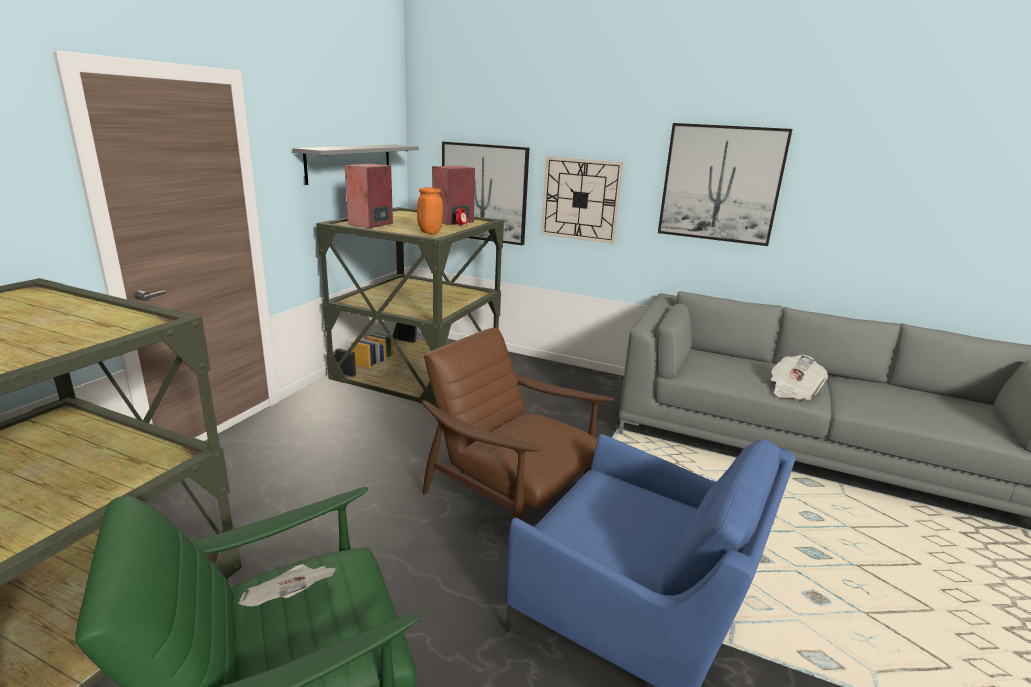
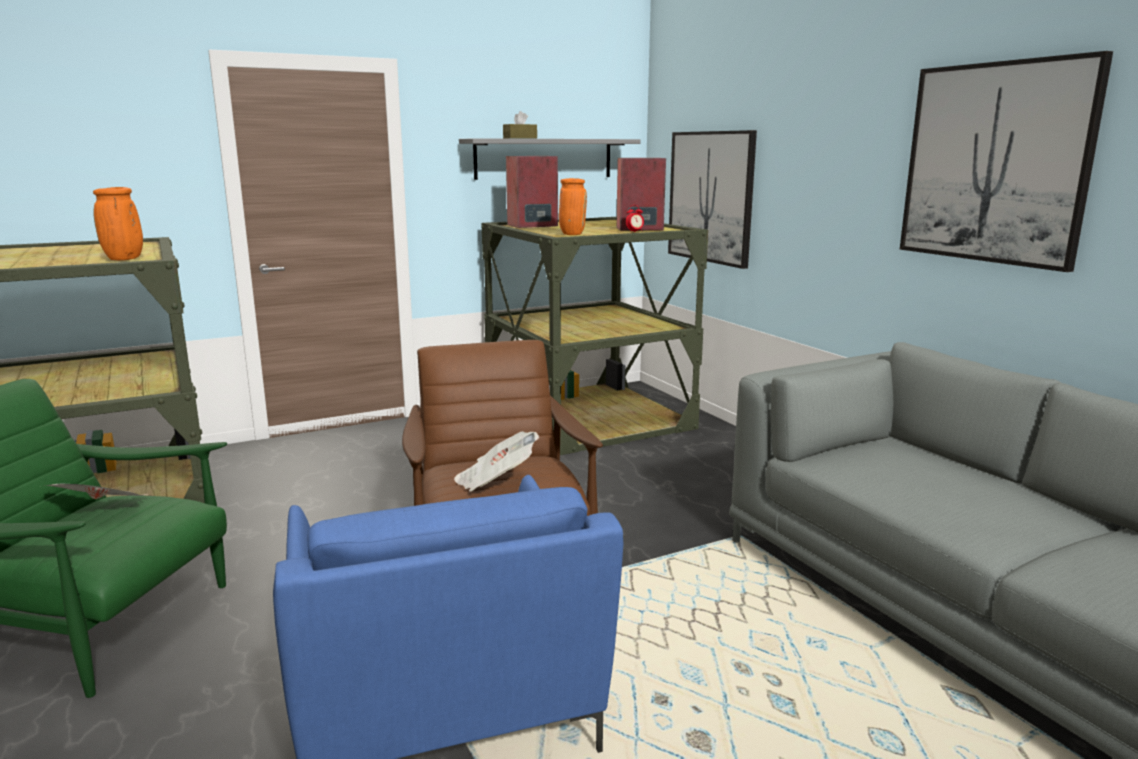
camera: 40 degrees right, 5 degrees down
(113, 324) = (124, 259): none -> orange vase
(344, 147) = (520, 138): none -> brown tissue box
(580, 199) = (810, 201): wall clock -> none
(793, 390) = (972, 522): newspaper -> newspaper (496, 481)

